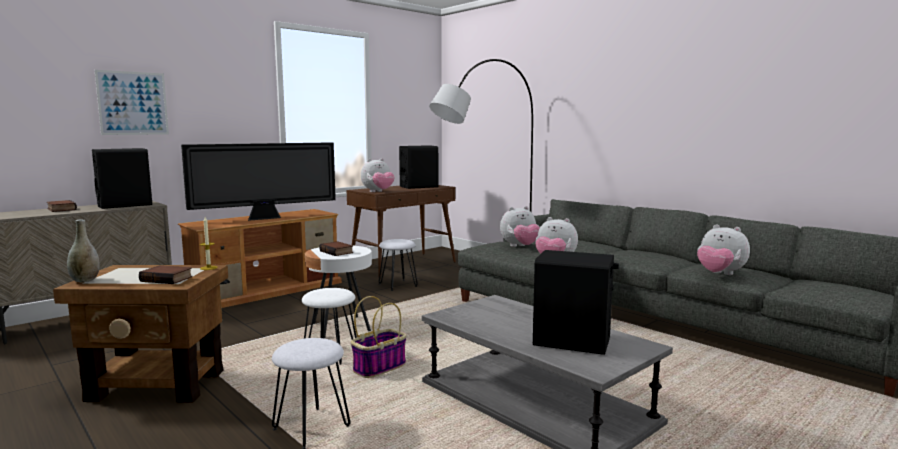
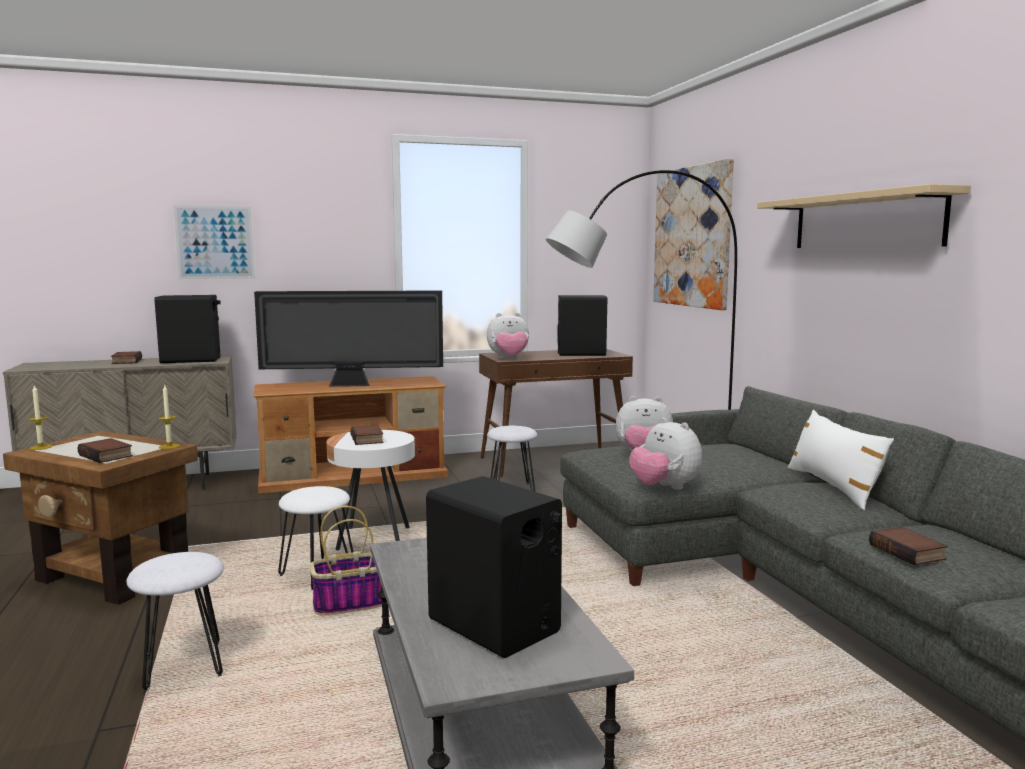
camera: 25 degrees right, 0 degrees up
(85, 280) = (41, 447): grey vase -> candle
(486, 105) = (692, 237): none -> picture
(629, 94) = (865, 221): none -> beige shelf
(638, 251) = (833, 487): none -> white pillow
(720, 274) = (909, 552): plush toy -> book

